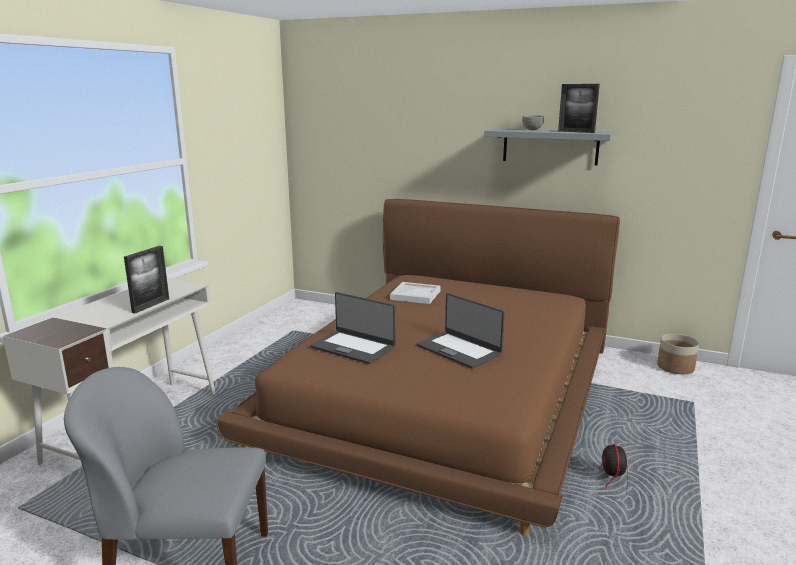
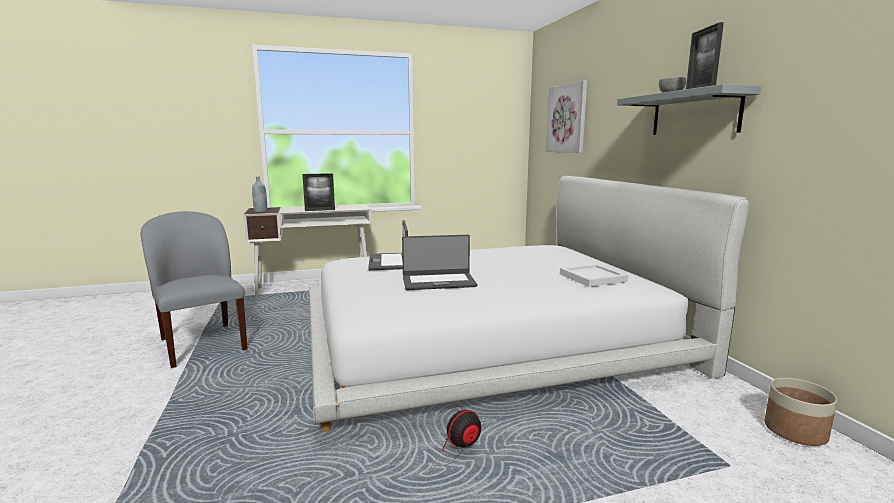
camera: 50 degrees right, 5 degrees down
(65, 335) = (260, 211): none -> grey bottle
(366, 134) = (567, 118): none -> picture
(416, 295) = (516, 252): white tray -> white tray (594, 278)
(445, 392) = (488, 340): brown bed -> white bed
(459, 350) = (438, 282): laptop -> laptop turned 105 degrees counterclockwise

